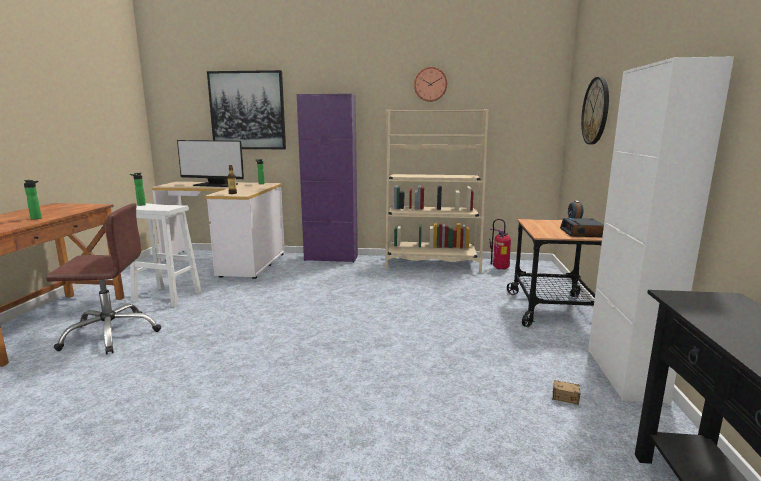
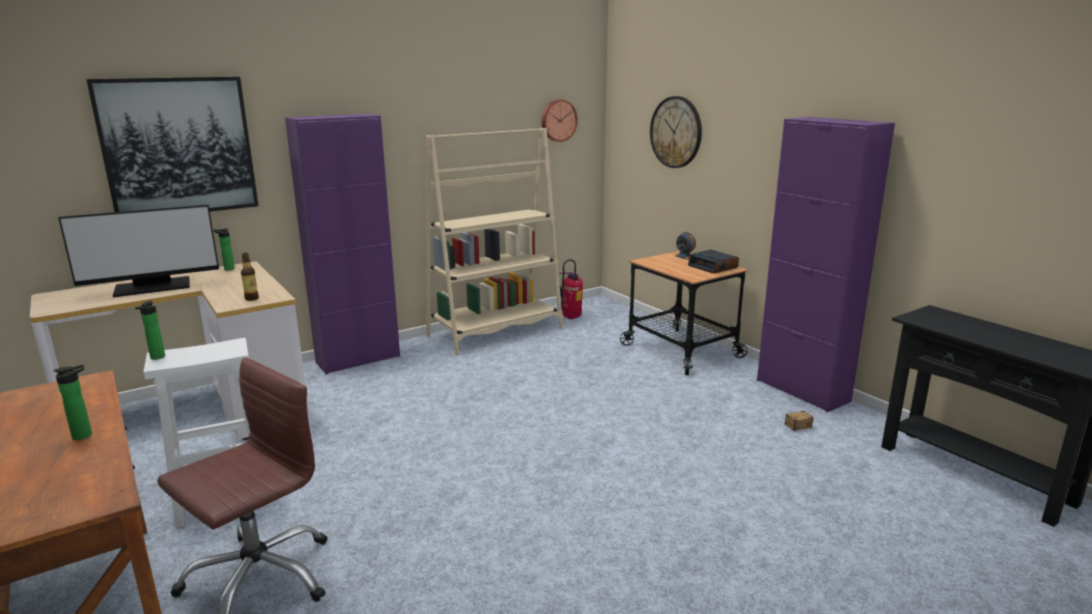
camera: 40 degrees left, 5 degrees up
(430, 84) = (462, 94): wall clock -> wall clock (558, 120)
(625, 374) = (802, 391): white cabinet -> purple cabinet

